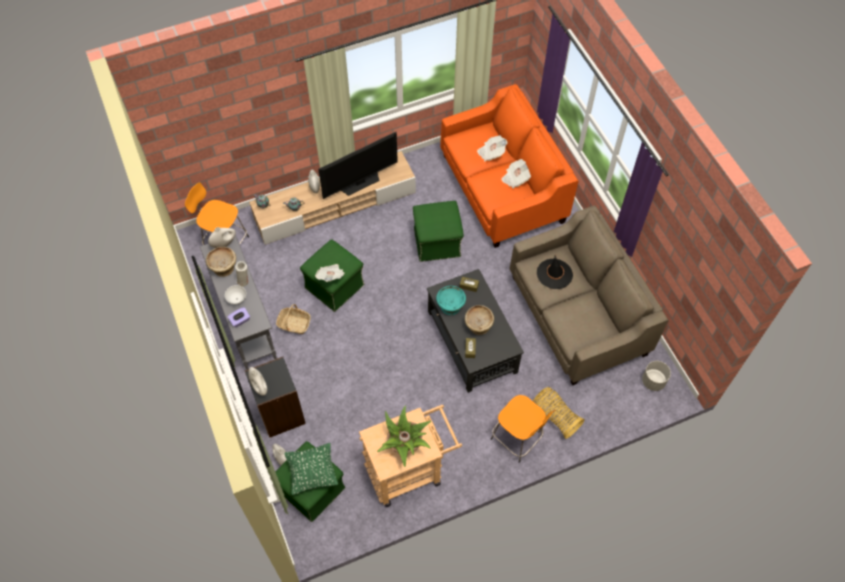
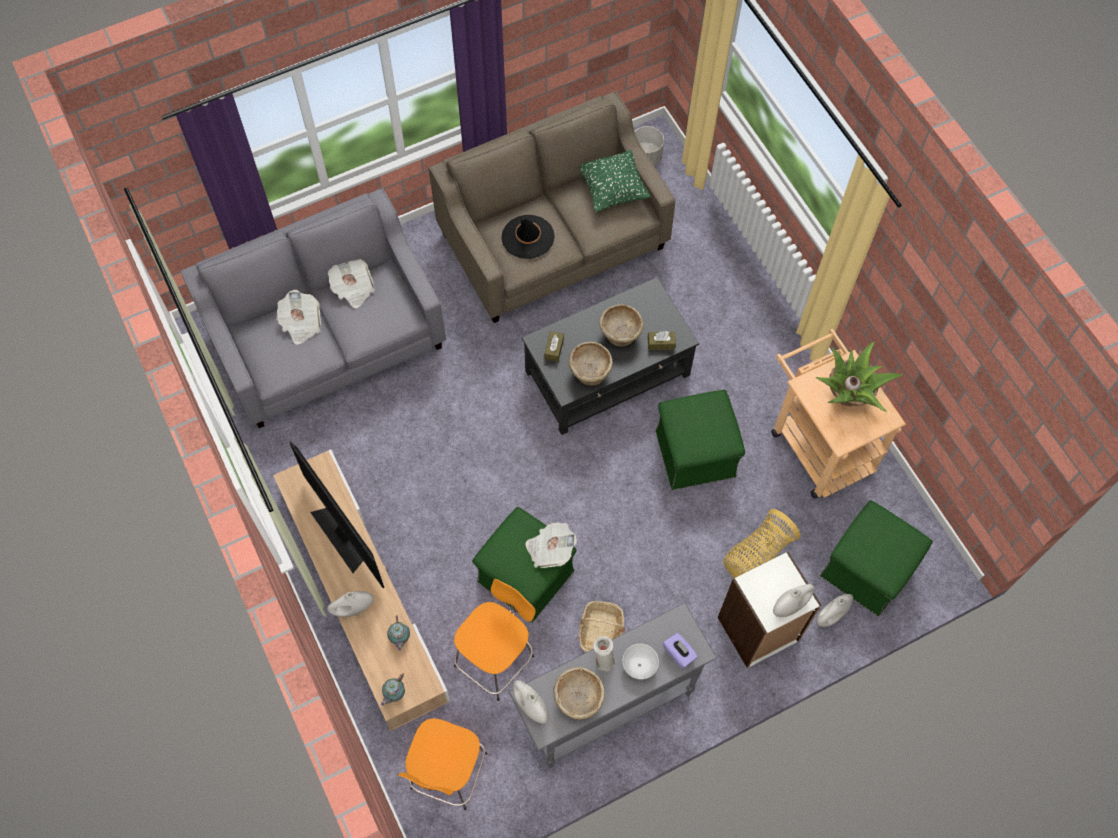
camera: 95 degrees left, 5 degrees up
(280, 414) = (758, 630): black bookcase -> white bookcase
(312, 473) = (881, 538): green pillow -> green pillow (612, 190)
(437, 242) = (434, 428): green ottoman -> green ottoman (694, 453)
(450, 305) = (590, 372): turquoise bowl -> beige bowl
(502, 189) = (328, 339): orange sofa -> grey sofa
(518, 439) = (750, 312): orange stool -> orange stool (496, 658)
(555, 416) = (711, 269): basket -> basket (756, 555)

